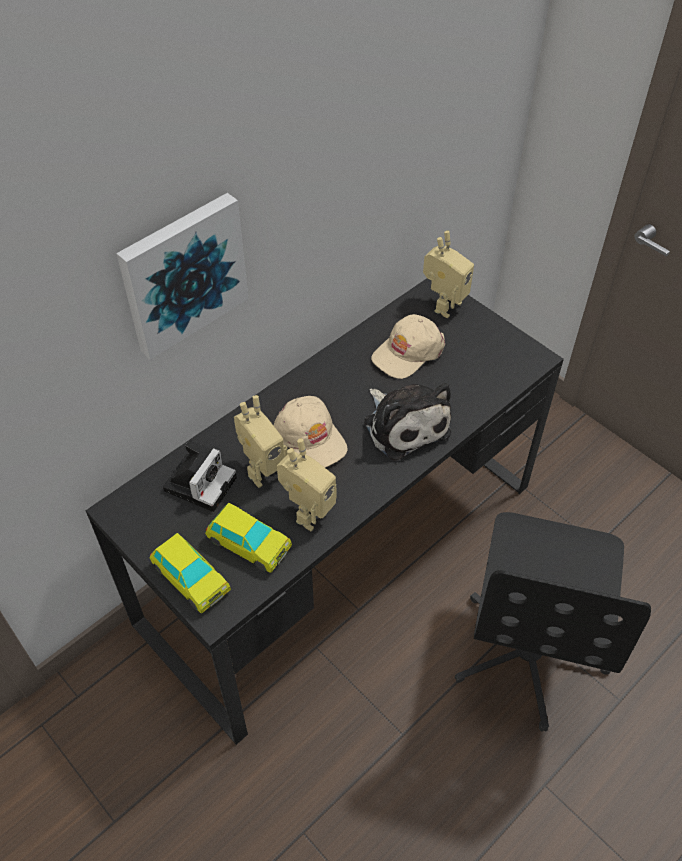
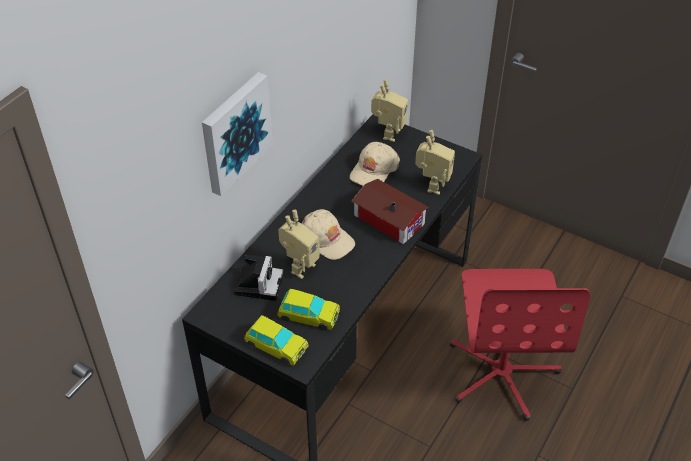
camera: 15 degrees left, 5 degrees down
(307, 512) = (342, 287): toy robot -> toy robot (432, 185)
(404, 424) = (388, 218): plush toy -> toy house
(529, 653) = (501, 372): black office chair -> red office chair

